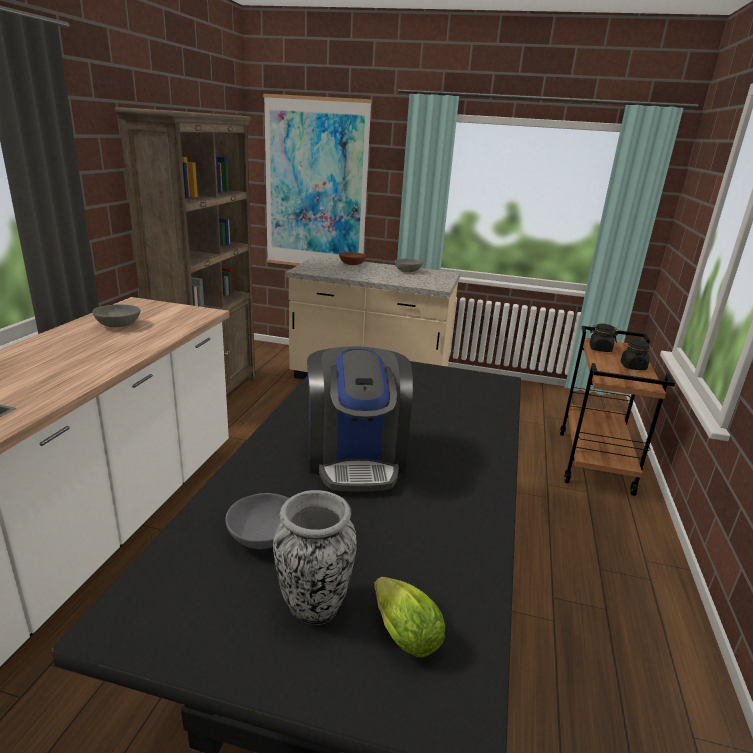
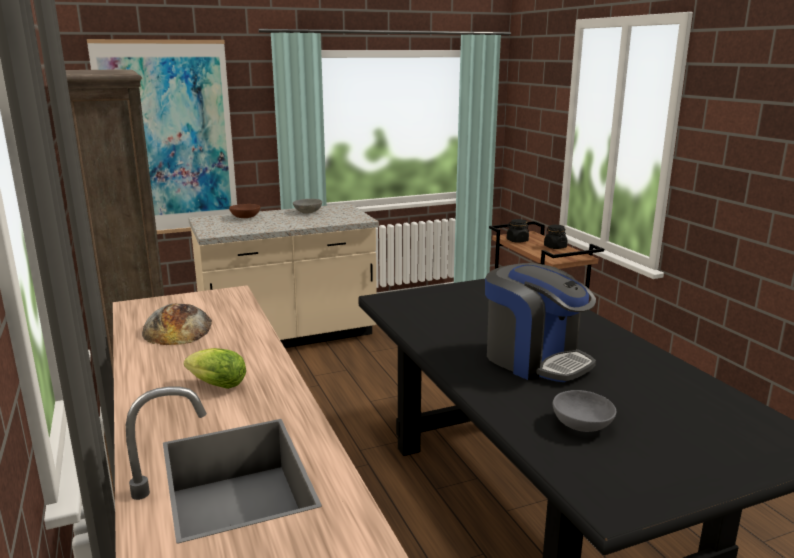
camera: 35 degrees left, 5 degrees down
(119, 325) = (178, 328): grey bowl -> bread
(314, 607) = (677, 441): vase -> none
(401, 631) = (730, 428): lettuce -> lettuce (214, 385)

